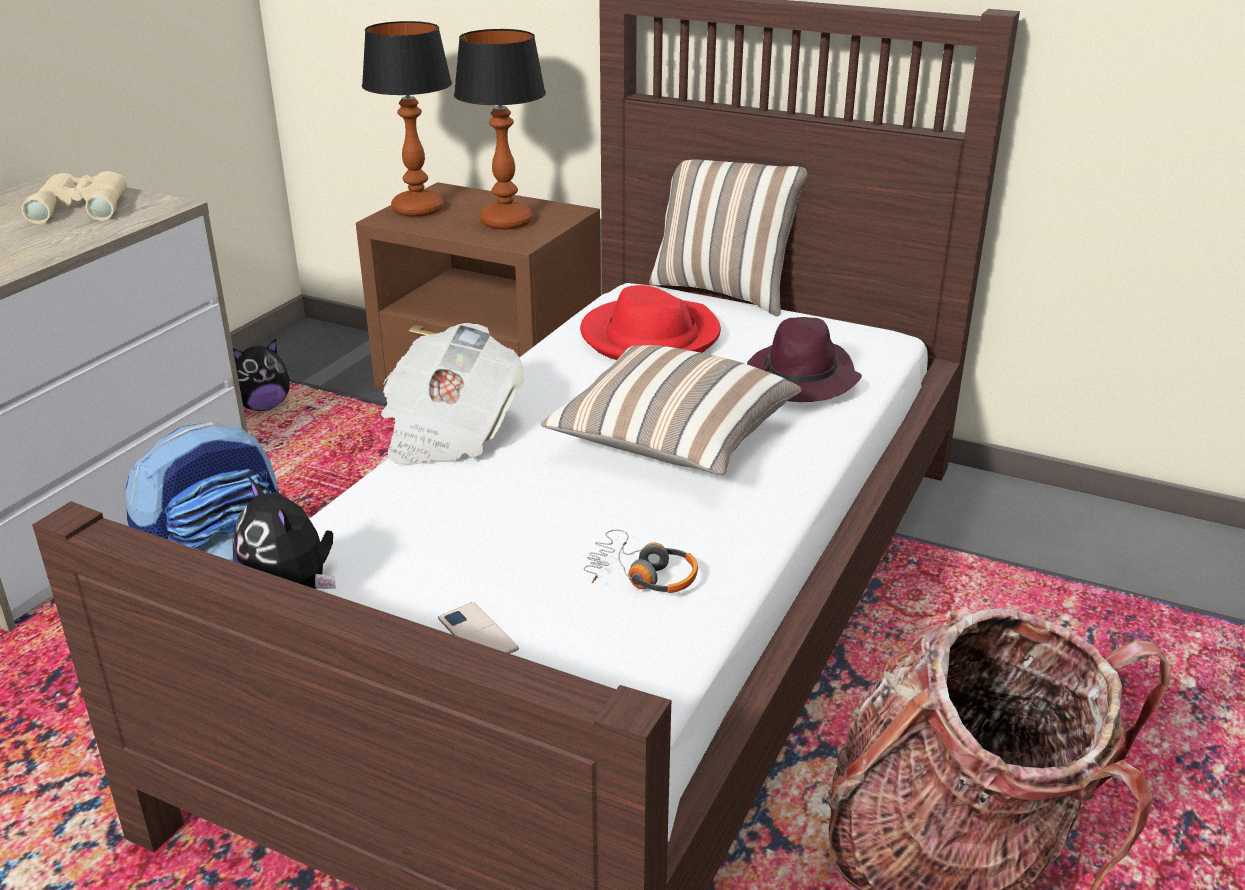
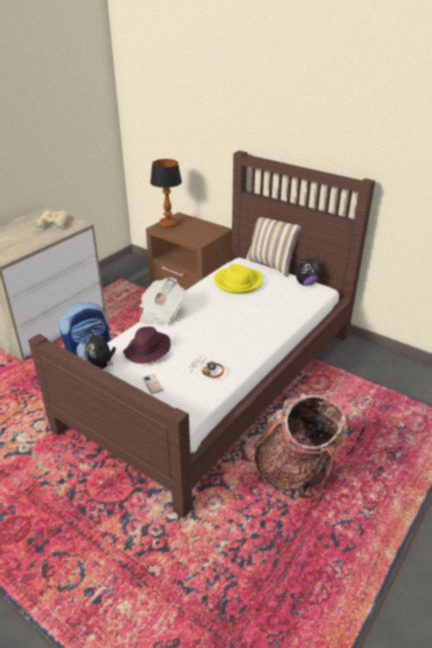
camera: 10 degrees right, 5 degrees up
(264, 406) = (112, 287): plush toy -> plush toy (305, 283)
(507, 222) = (198, 232): table lamp -> none
(650, 337) = (238, 282): red hat -> yellow hat
(672, 442) = (232, 324): pillow -> none
(801, 380) = (284, 305): purple hat -> purple hat (147, 351)

